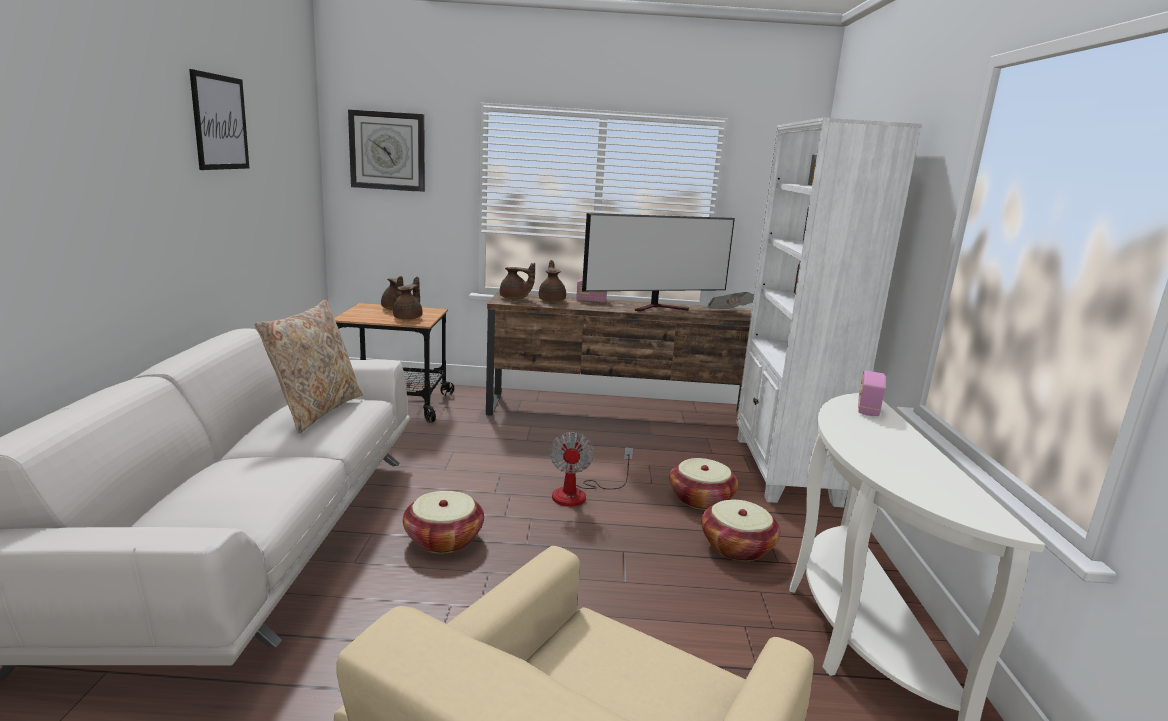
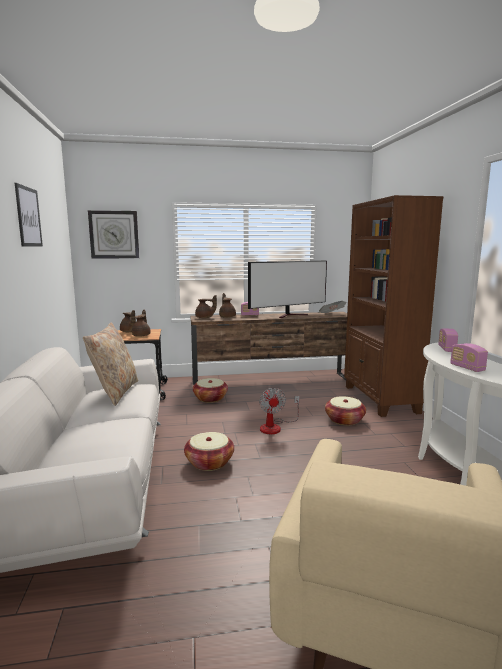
camera: 10 degrees left, 5 degrees down
(737, 547) = (378, 441): basket -> basket (210, 398)
(784, 470) = (380, 399): white bookcase -> brown bookcase
(867, 454) = (467, 368): none -> radio

